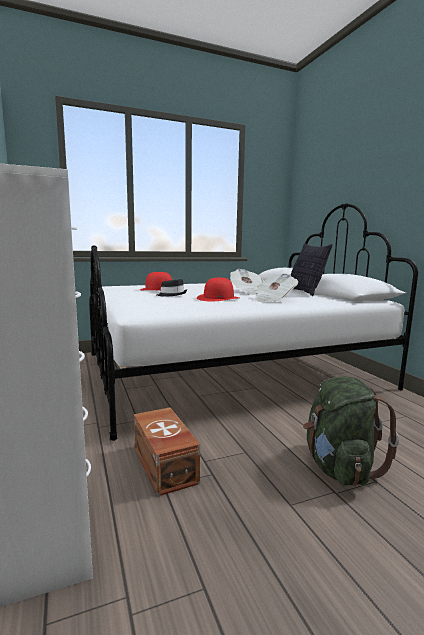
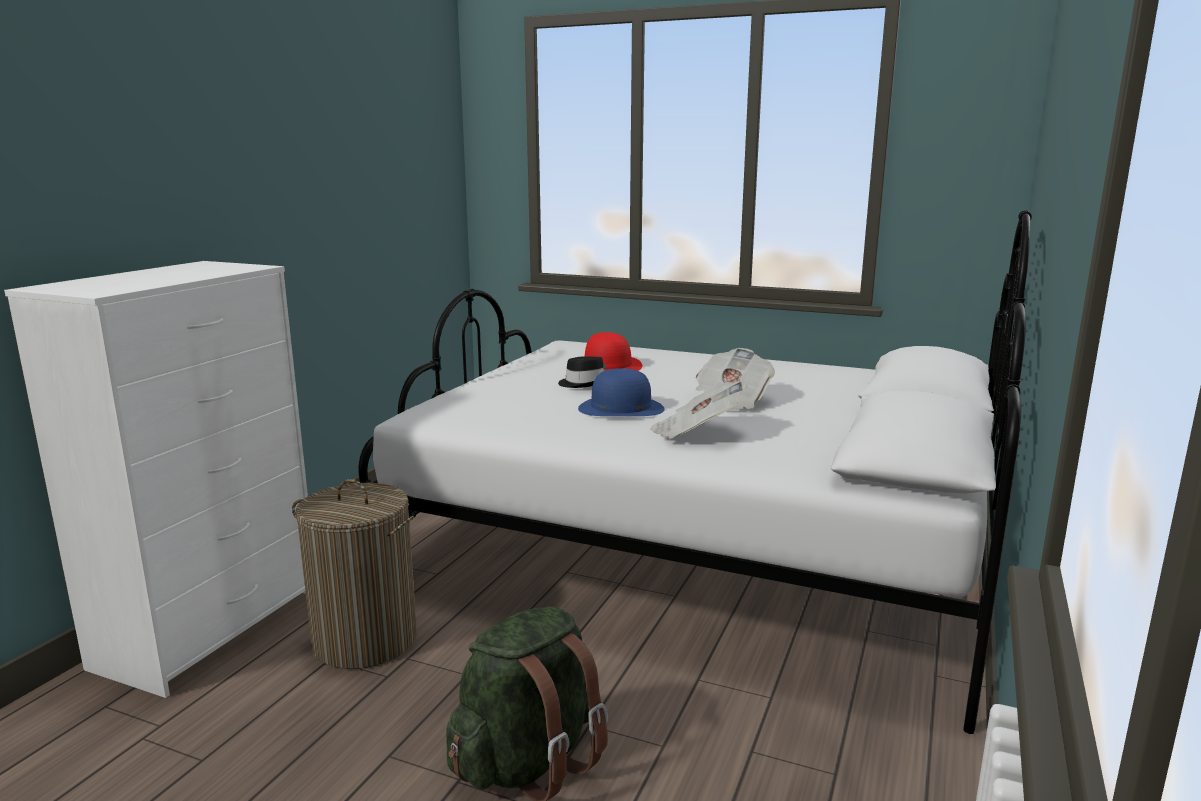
camera: 45 degrees right, 5 degrees up
(164, 466) = (364, 640): brown storage box -> laundry basket
(218, 298) = (620, 408): red hat -> blue hat
(305, 292) = (844, 428): pillow -> none

